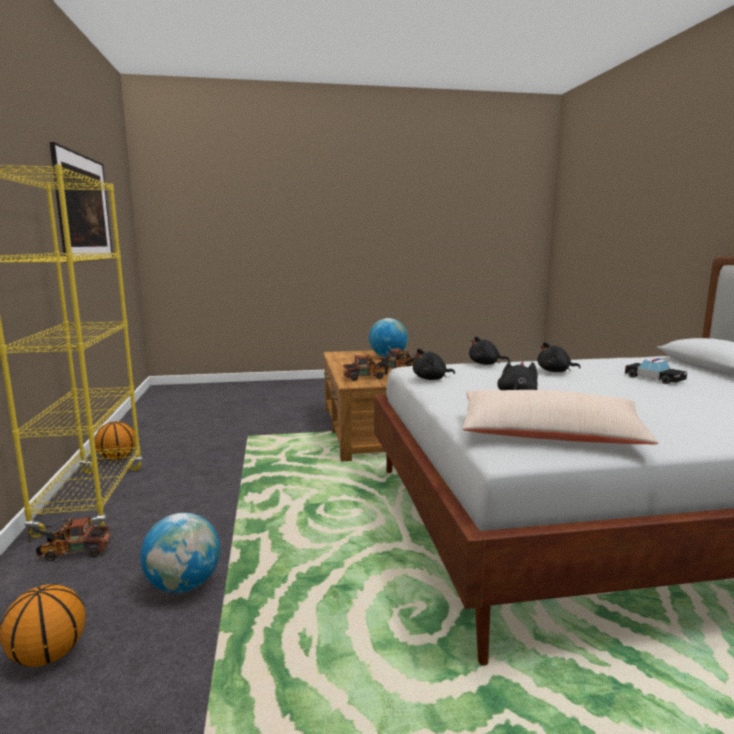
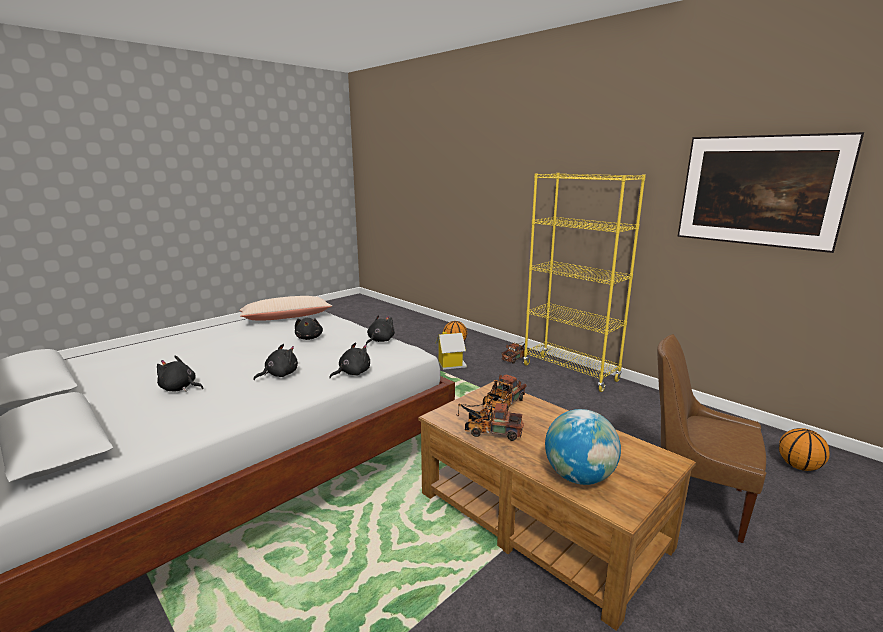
camera: 145 degrees right, 5 degrees up
(117, 458) = (637, 394): basketball -> basketball (799, 466)
(184, 585) = (450, 364): globe -> toy house
(274, 414) = (693, 500): none -> brown chair
(654, 379) = (180, 388): toy car -> black plush toy

